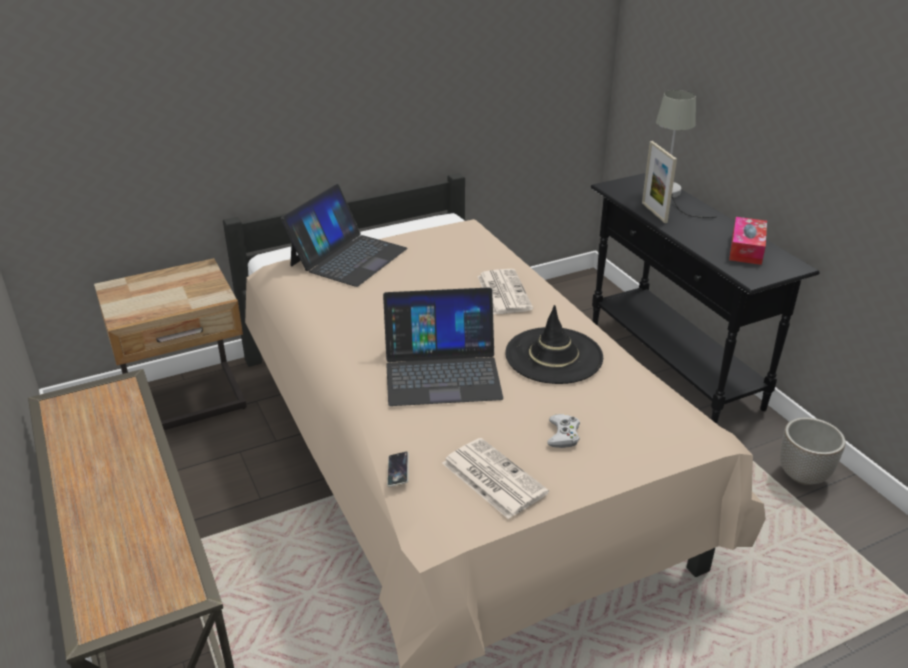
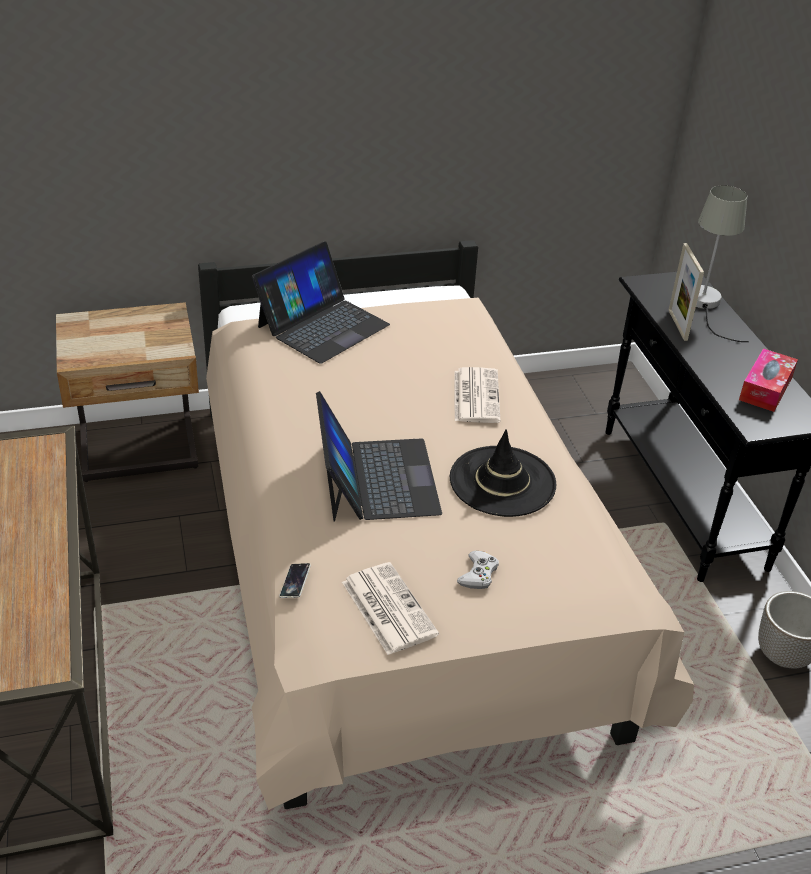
camera: 10 degrees right, 5 degrees up
(442, 371) = (377, 479): laptop -> laptop turned 105 degrees counterclockwise

